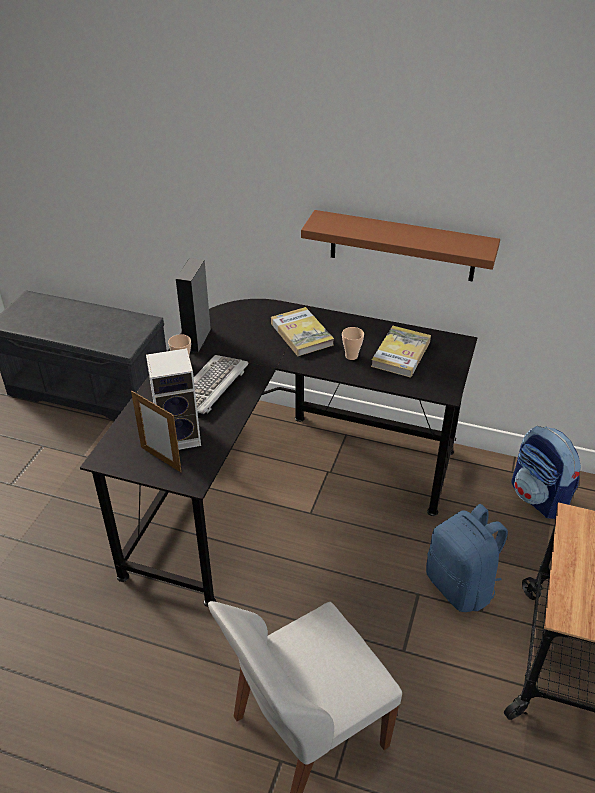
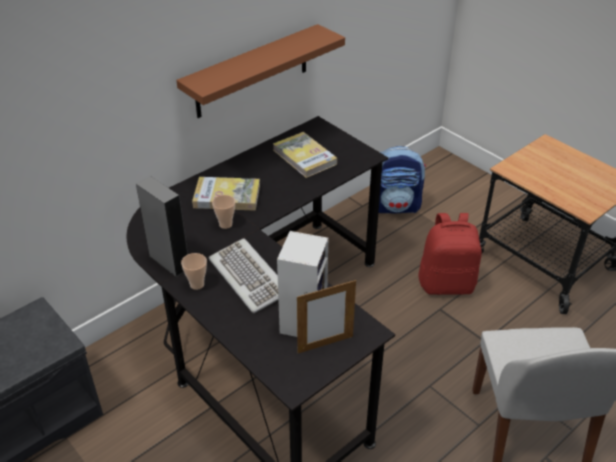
camera: 60 degrees left, 0 degrees up
(351, 356) = (283, 182): cup -> cup (225, 224)
(461, 586) = (446, 283): blue backpack -> red backpack

